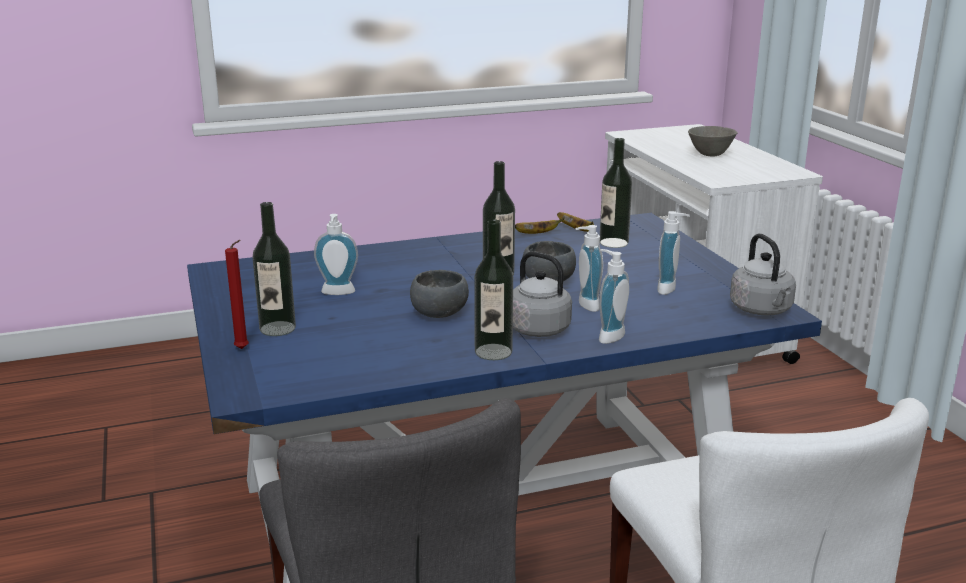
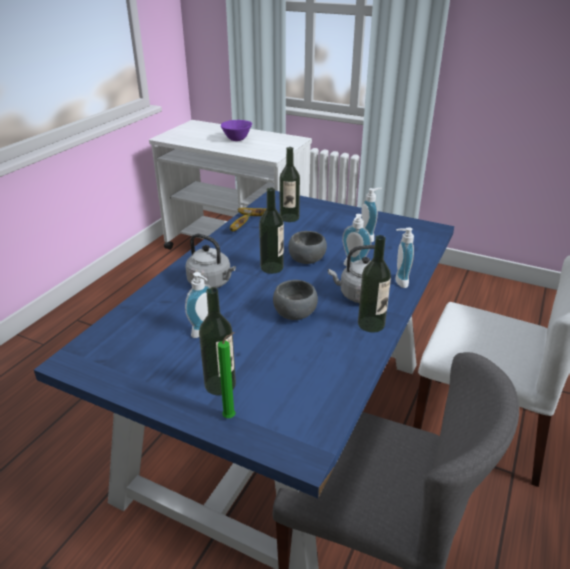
camera: 45 degrees left, 10 degrees up
(243, 349) = (231, 417): red candle -> green candle
(710, 155) = (236, 140): grey bowl -> purple bowl
(762, 310) = (426, 231): grey kettle -> grey kettle (211, 283)

